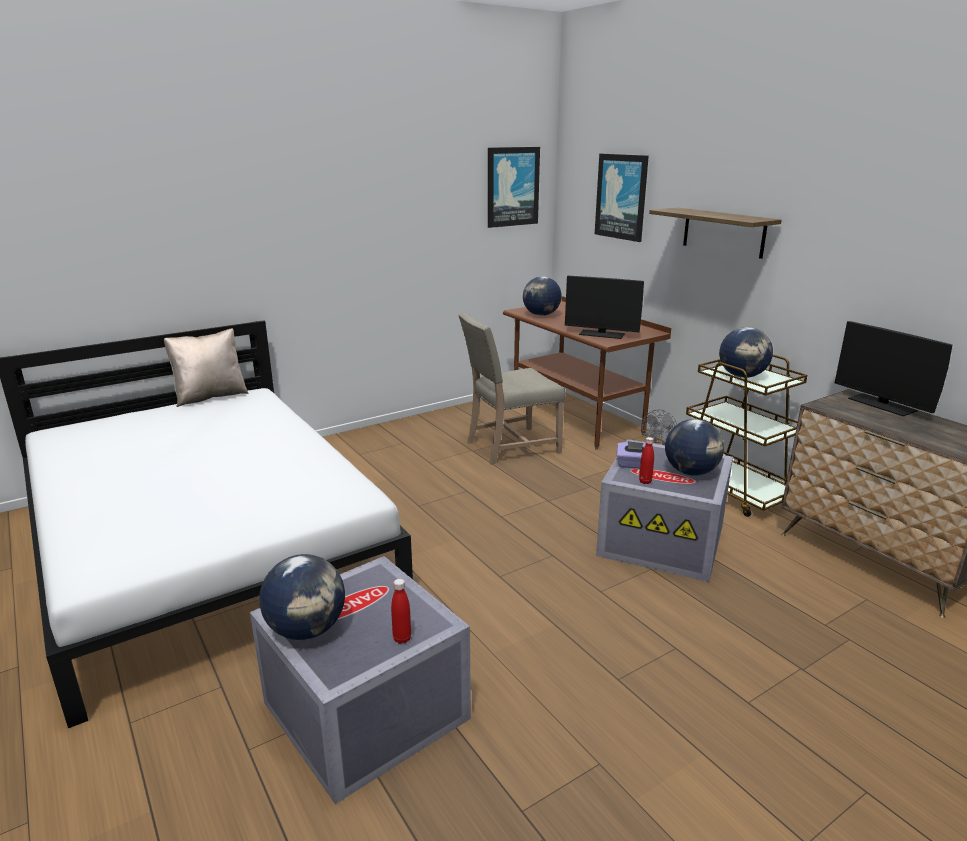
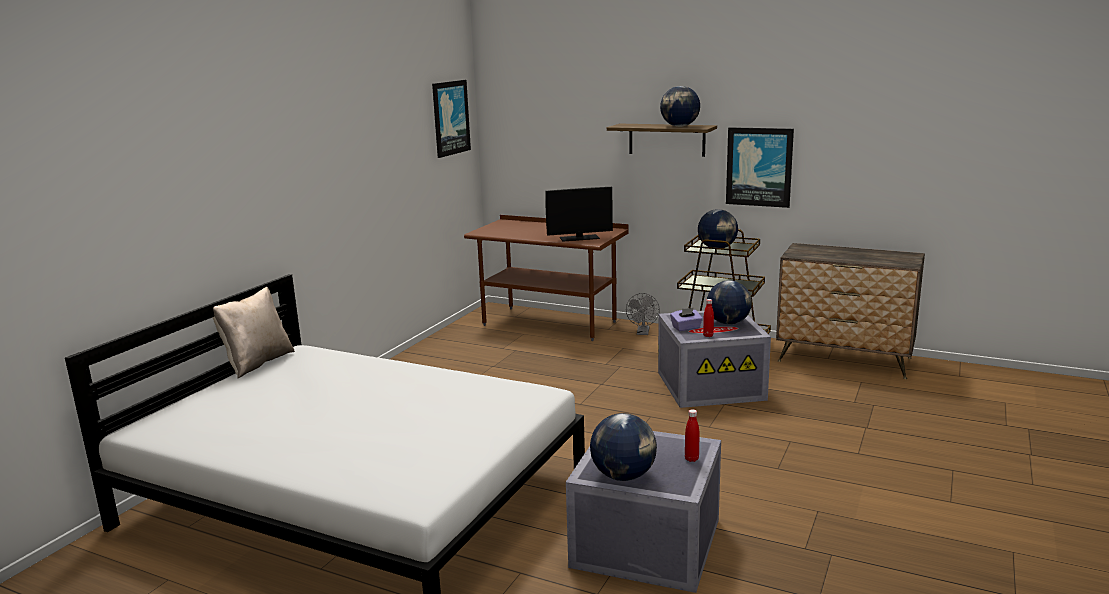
camera: 30 degrees left, 5 degrees down
(509, 447) = (521, 356): beige chair -> none
(541, 315) = (505, 232): globe -> globe (680, 126)
(621, 197) = (558, 118): picture -> picture (759, 167)
(882, 404) = (823, 248): monitor -> none

